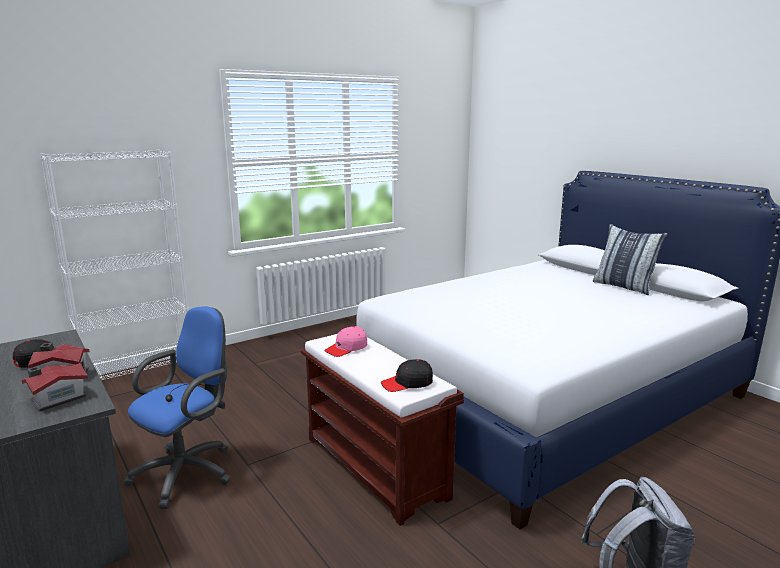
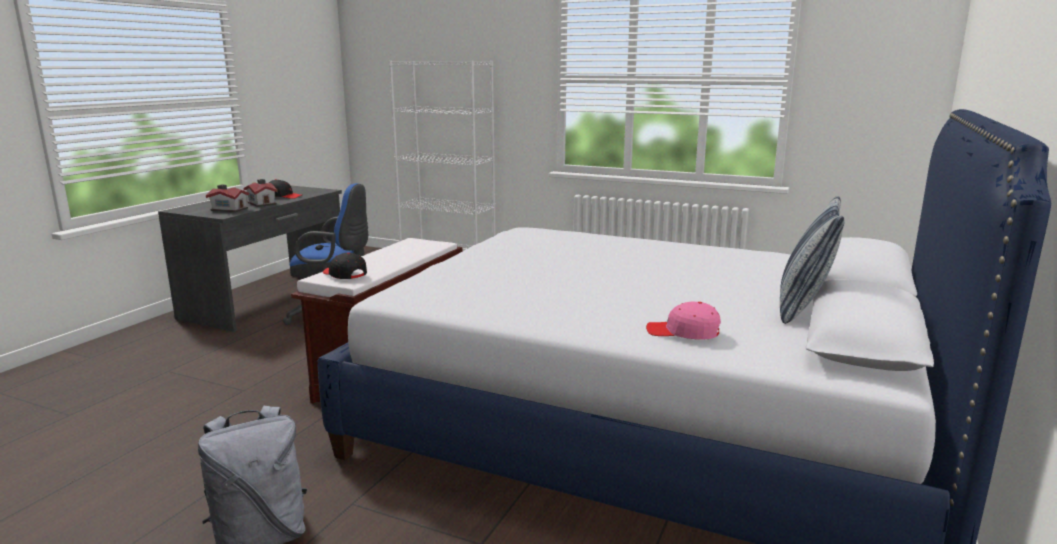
camera: 60 degrees right, 0 degrees up
(346, 348) = (404, 248): pink cap -> pink cap (683, 332)

